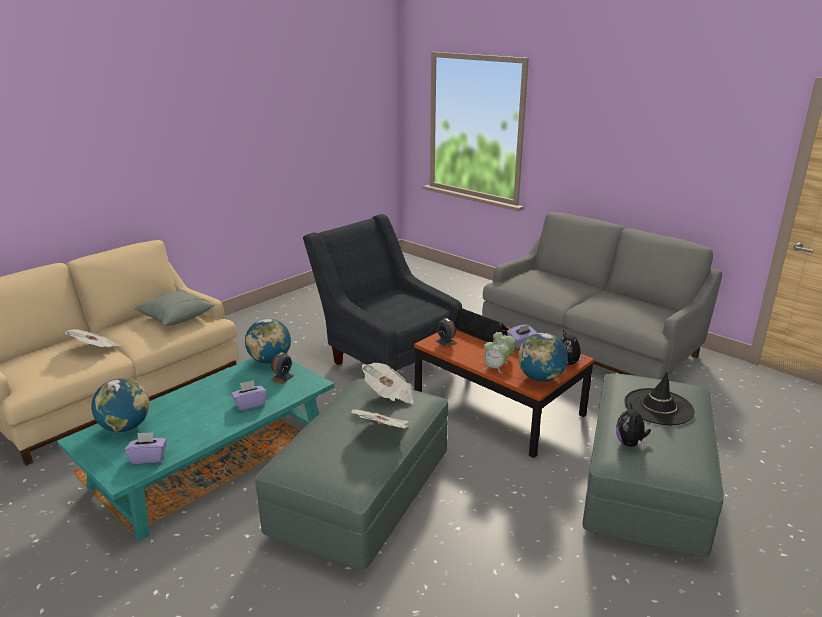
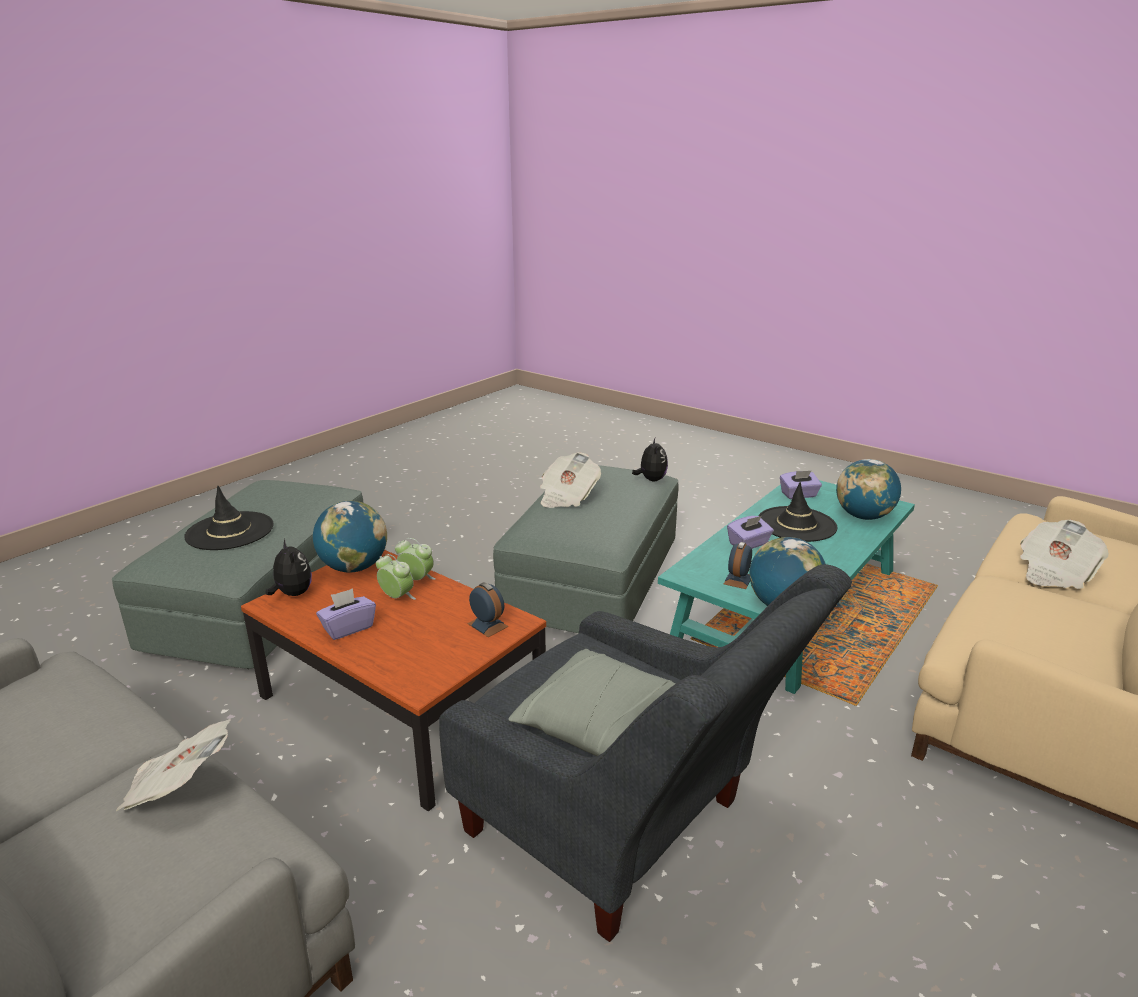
camera: 175 degrees right, 0 degrees up
(176, 317) = (1038, 639): grey pillow -> grey pillow (601, 725)
(192, 421) = (796, 524): none -> black hat
(389, 395) = (569, 531): newspaper -> newspaper (180, 787)
(479, 332) = (418, 653): black speaker -> none
(630, 443) = (305, 499): plush toy -> plush toy (651, 480)

